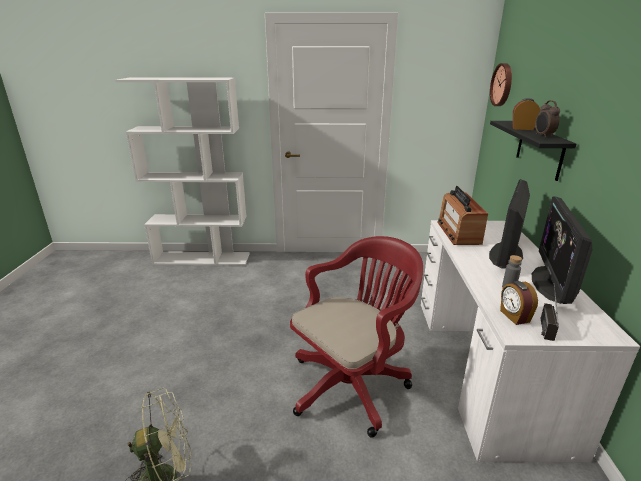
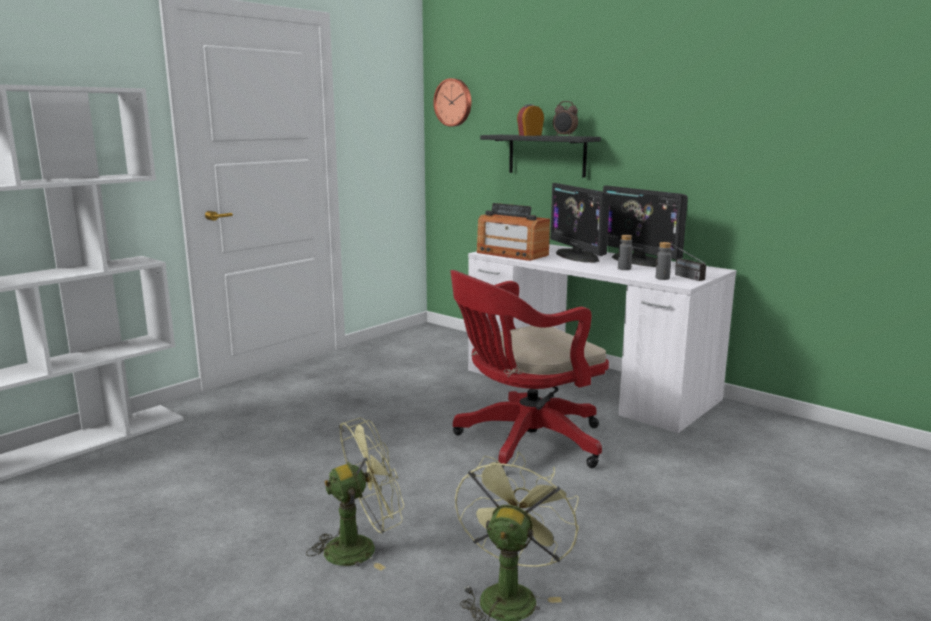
camera: 50 degrees left, 10 degrees down
(176, 388) = (360, 547): none -> green fan
(353, 383) = (523, 443): red office chair -> red office chair turned 120 degrees counterclockwise
(514, 316) = (662, 278): alarm clock -> grey bottle

